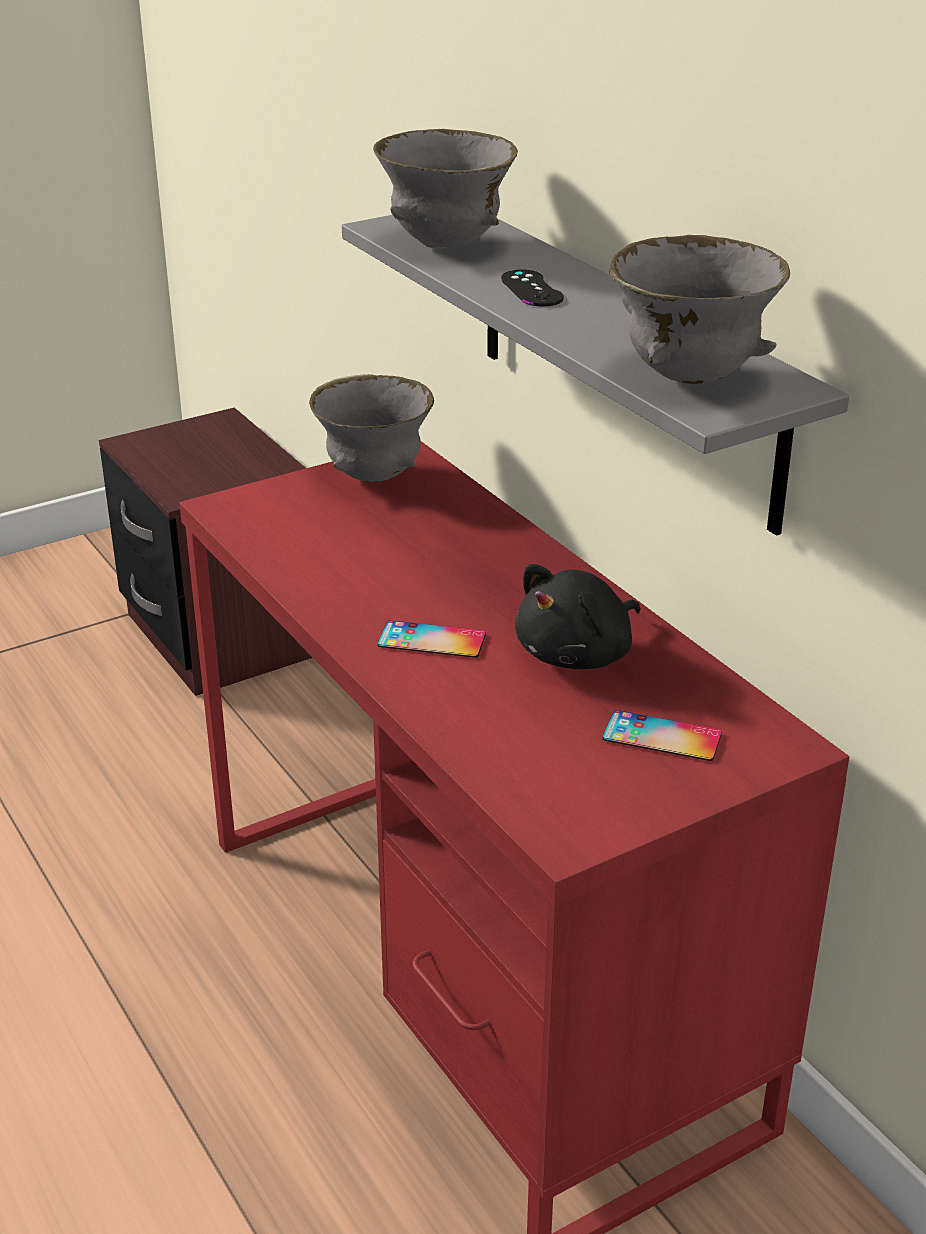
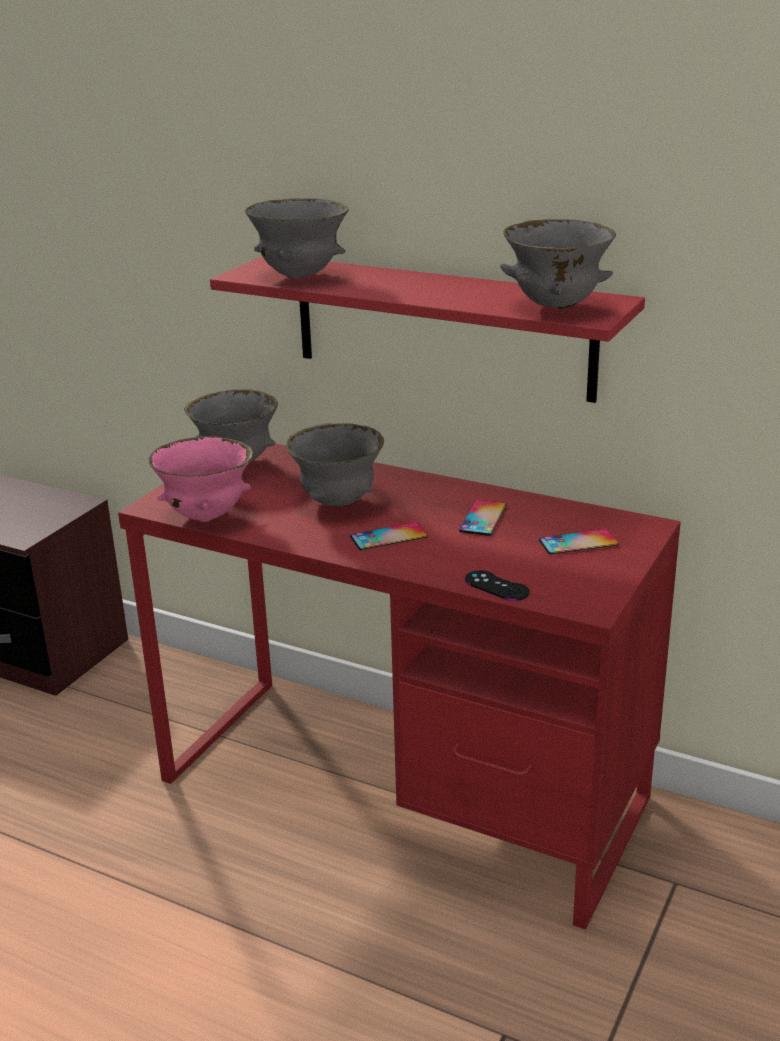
camera: 30 degrees left, 5 degrees down
(261, 539) = (206, 517): none -> pink bowl
(428, 570) = (338, 502): none -> grey bowl
(531, 289) = (392, 286): black game controller -> black game controller (496, 586)
(578, 655) = (483, 518): black plush toy -> phone
(624, 361) = (442, 327): grey shelf -> red shelf

